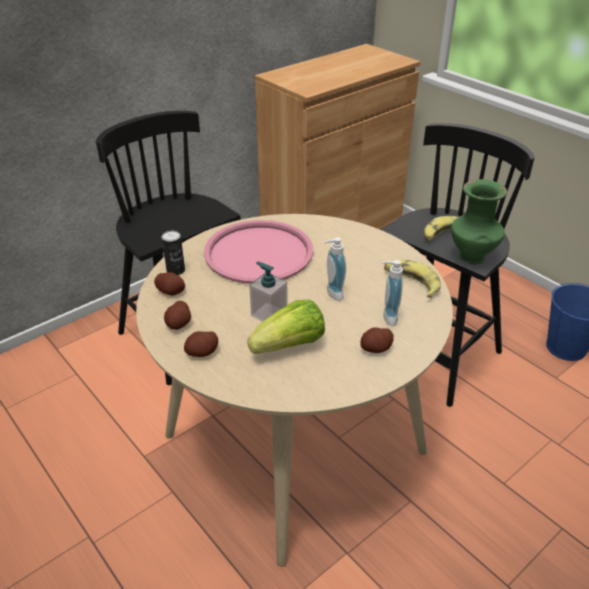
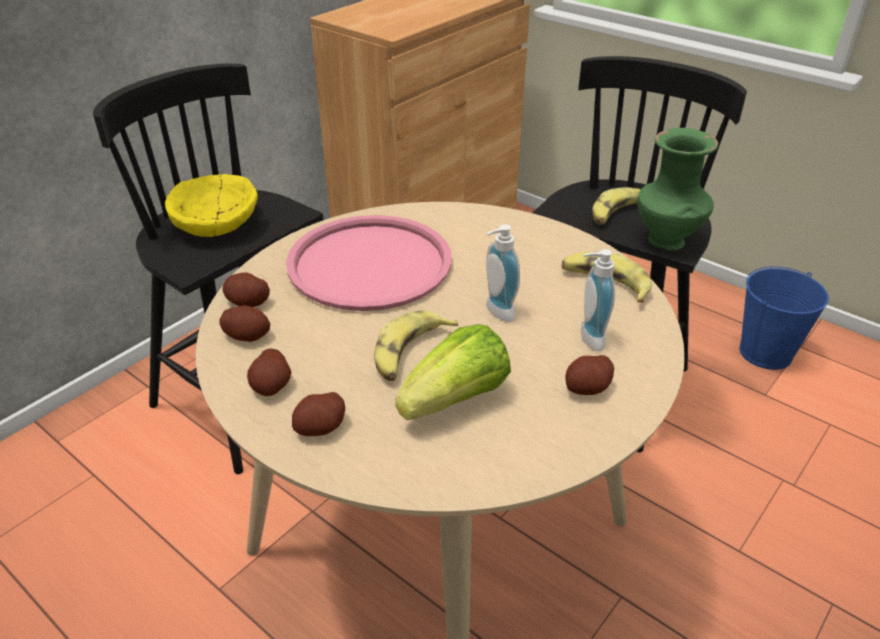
camera: 10 degrees left, 0 degrees up
(169, 216) = (217, 224): none -> yellow bowl
(175, 270) = (248, 302): can -> potato
(269, 314) = (410, 353): soap dispenser -> banana

